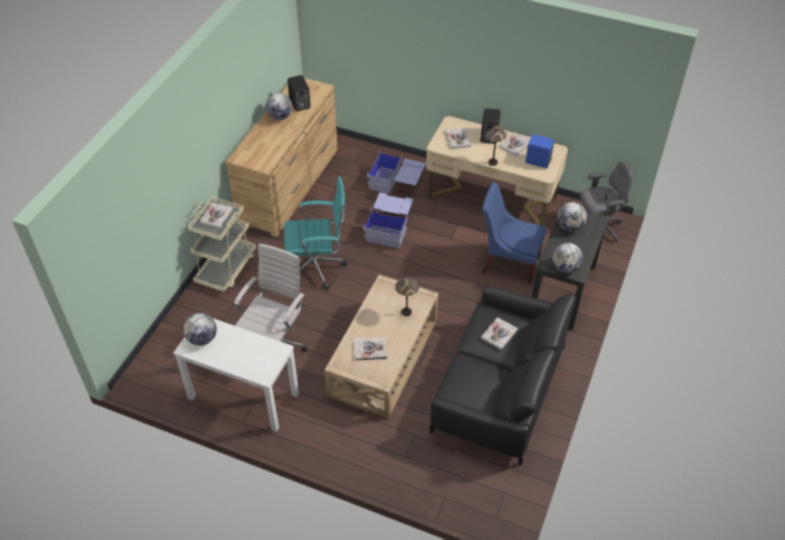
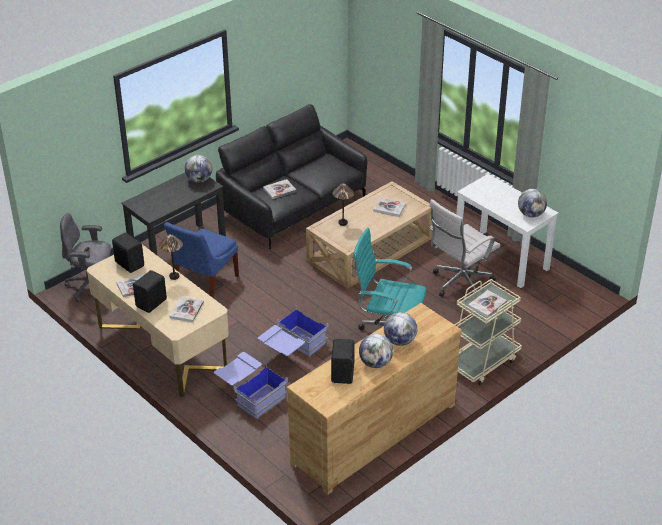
camera: 155 degrees left, 10 degrees down
(508, 262) = (204, 284): blue chair -> blue chair turned 75 degrees clockwise
(538, 162) = (130, 263): blue speaker -> black speaker
(569, 227) = (163, 205): globe -> globe (399, 341)

